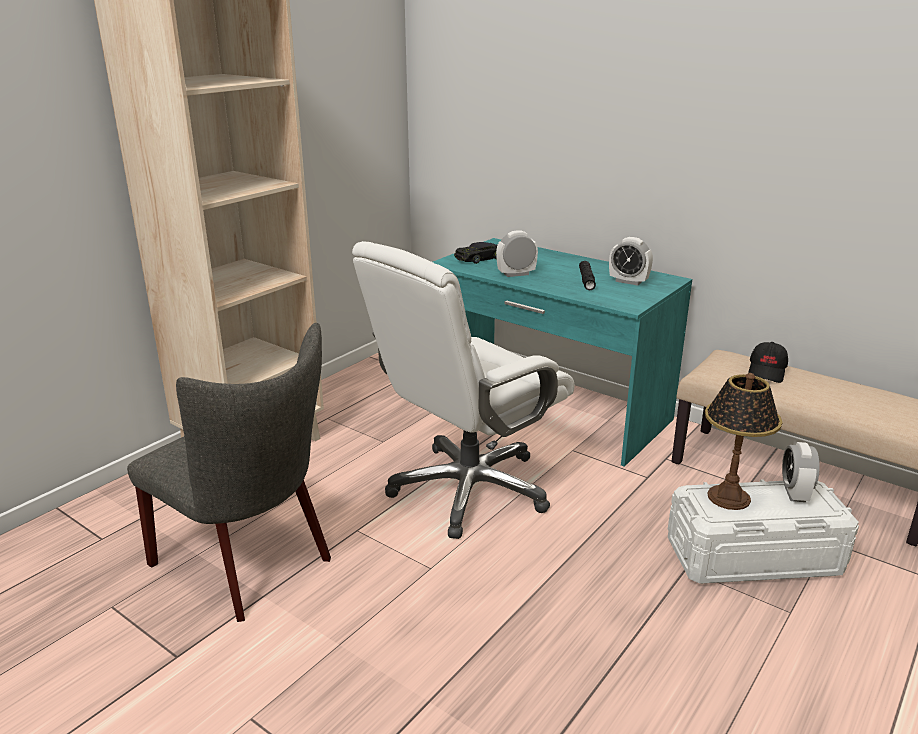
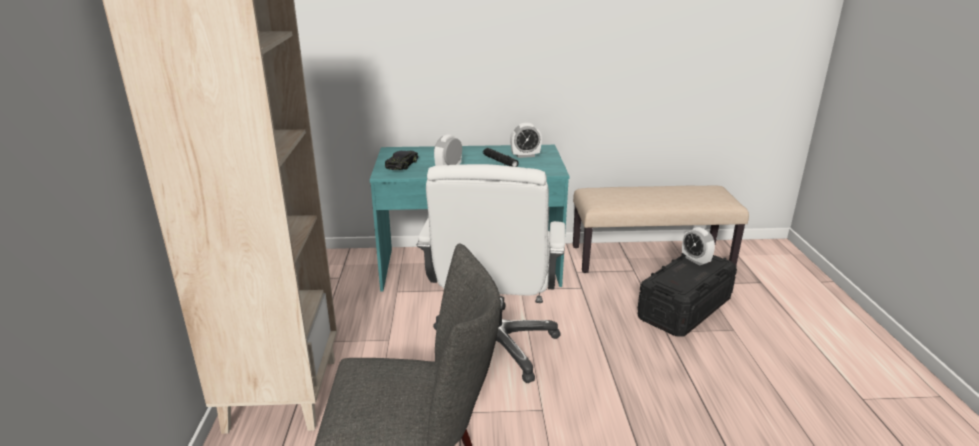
camera: 40 degrees left, 0 degrees up
(728, 497) = (673, 276): table lamp -> none
(753, 557) = (684, 308): white storage box -> black storage box
(767, 372) = (626, 193): black cap -> none

